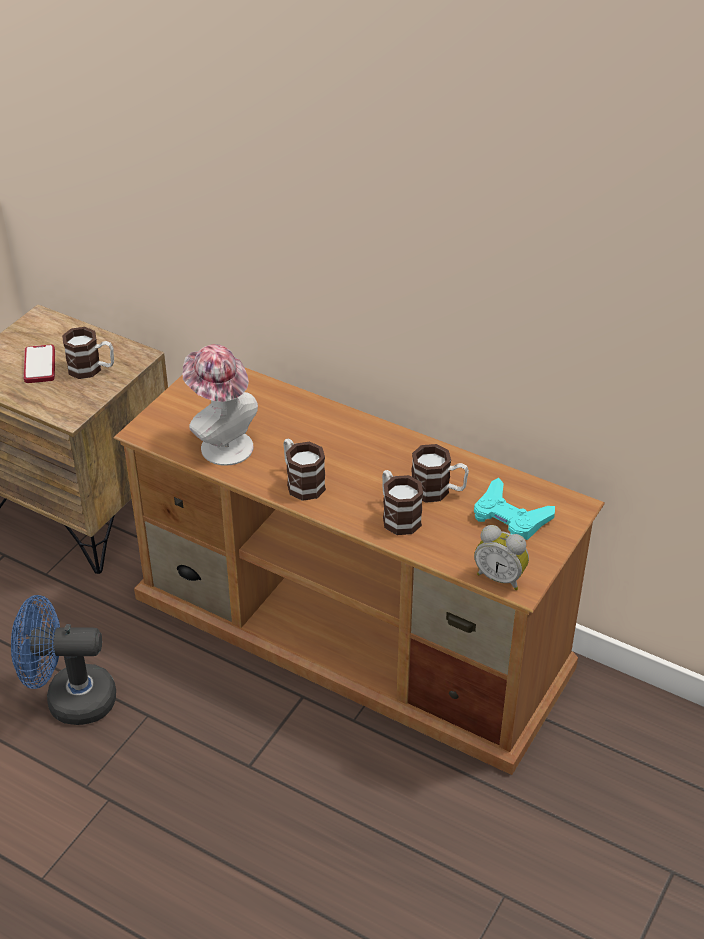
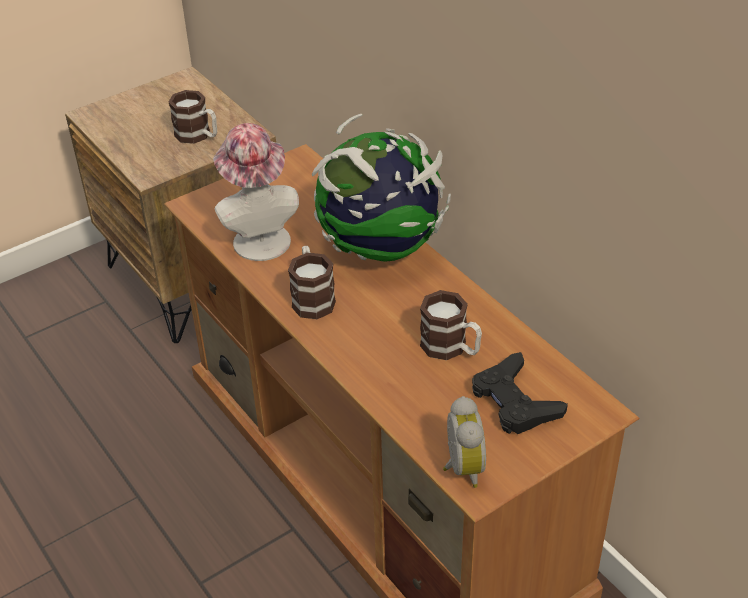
camera: 25 degrees right, 0 degrees up
(39, 365) = (154, 122): phone -> none
(69, 699) = (79, 456): blue fan -> none
(332, 427) = (381, 248): none -> globe
(397, 515) = (389, 362): mug -> none
(500, 577) = (460, 468): alarm clock -> alarm clock turned 150 degrees counterclockwise
(510, 517) = (514, 401): turquoise game controller -> black game controller

